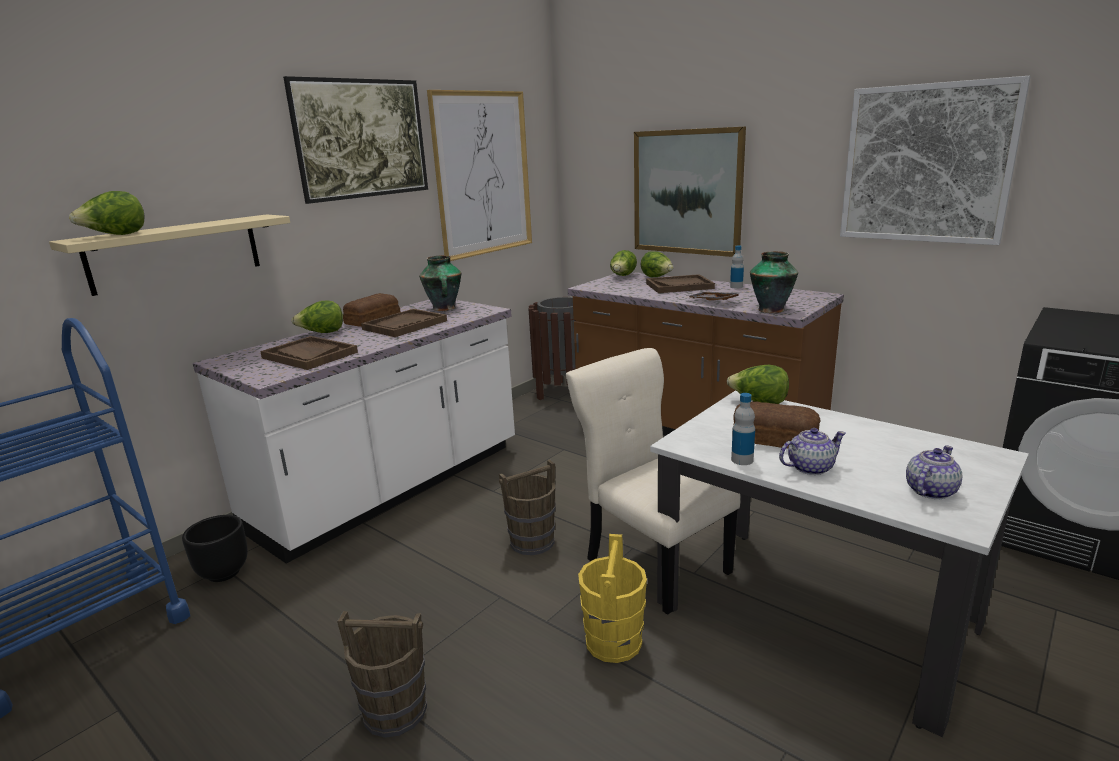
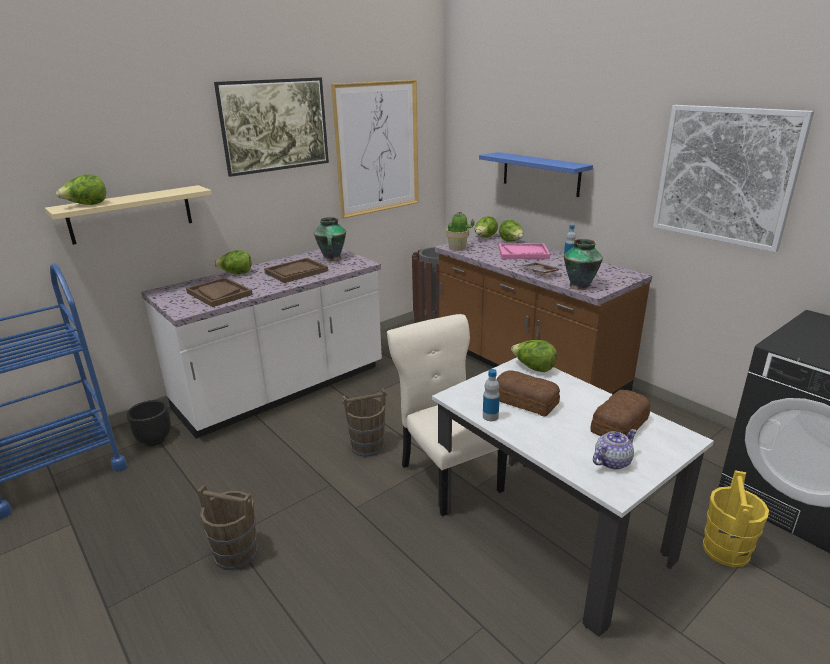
camera: 10 degrees right, 5 degrees up
(371, 319) = (275, 264): bread -> bread (618, 425)
(597, 287) = (457, 248): none -> potted plant
(614, 641) = (396, 529): yellow bucket -> yellow bucket (726, 550)
(679, 286) = (523, 253): brown tray -> pink tray
(687, 192) = (540, 174): picture -> blue shelf
(809, 468) = (535, 430): teapot -> none

